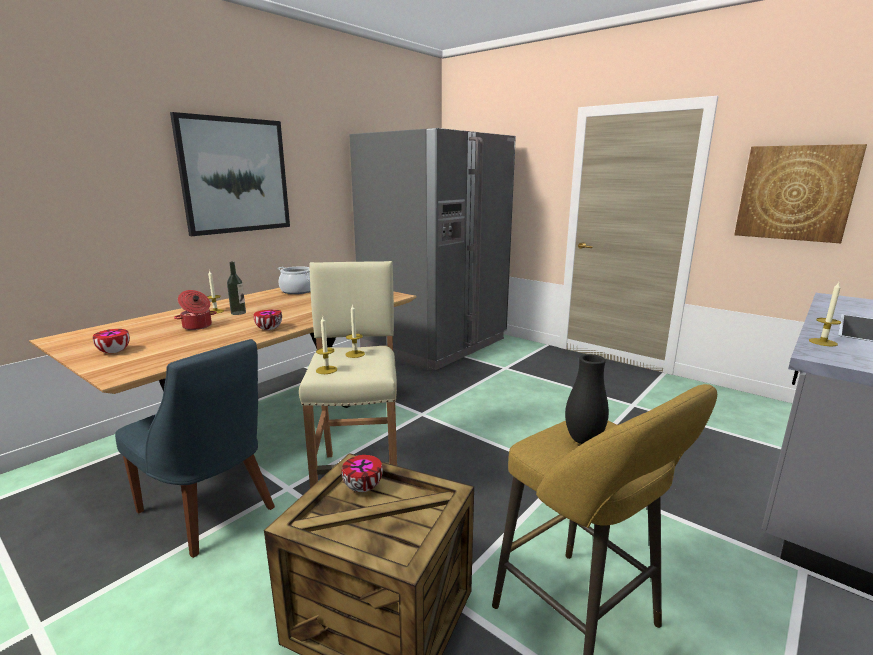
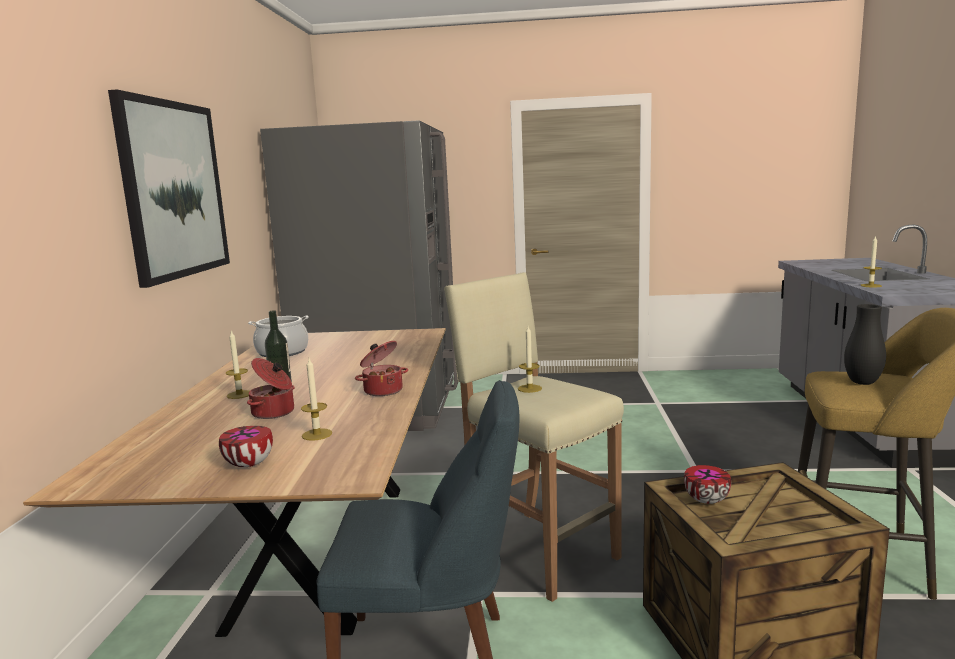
camera: 35 degrees left, 5 degrees down
(269, 329) = (383, 390): bowl -> cooking pot
(326, 370) = (546, 406): candle -> candle (317, 434)
(795, 193) = (727, 179): picture -> none

